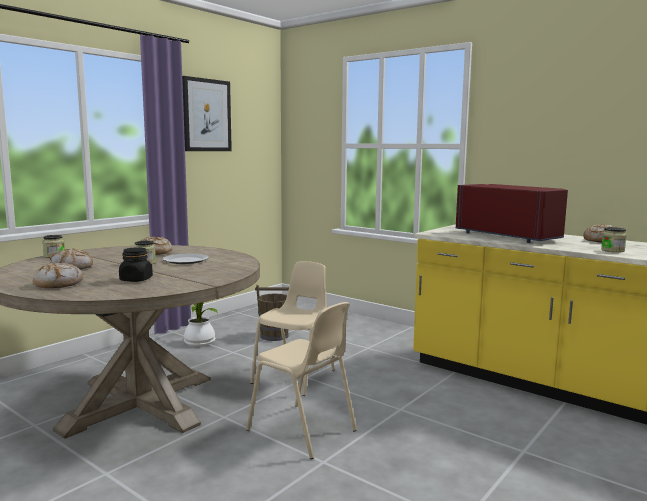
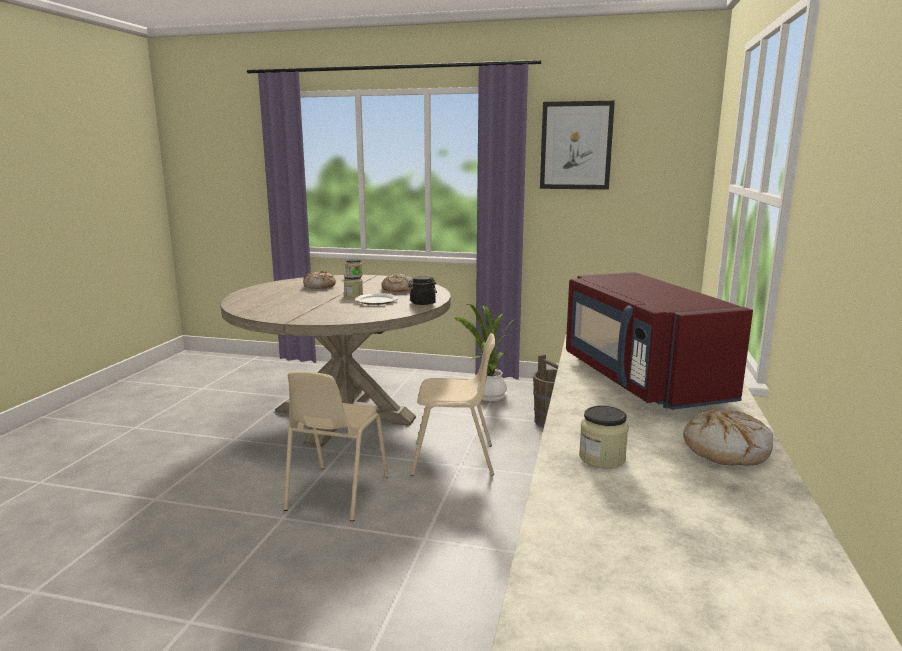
camera: 65 degrees right, 5 degrees up
(59, 284) = (265, 294): bread -> none
(136, 279) = (291, 304): black jar -> black jar (422, 303)
(509, 236) = (640, 379): red microwave -> red microwave turned 135 degrees clockwise

